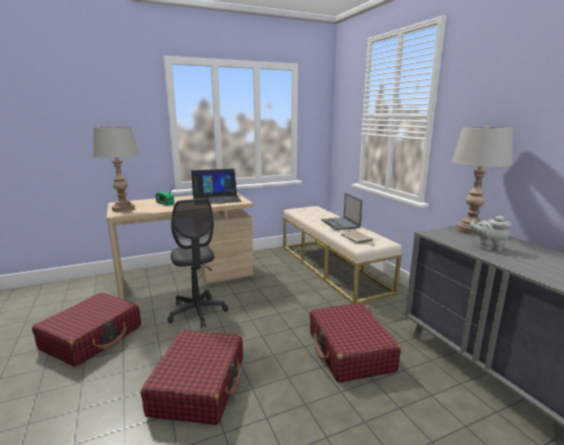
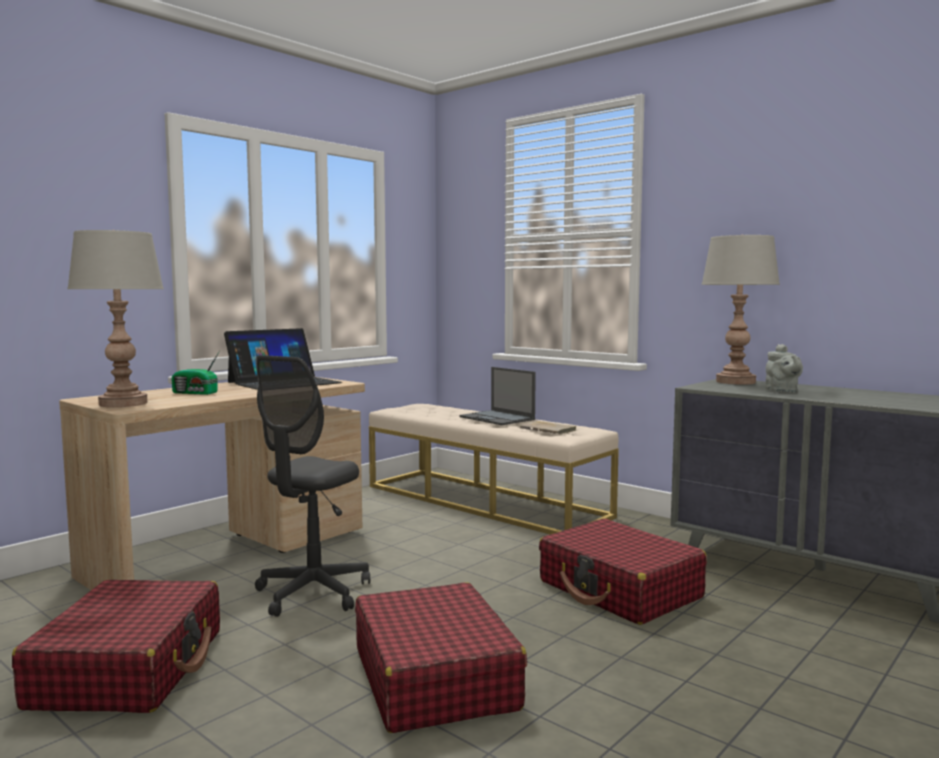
camera: 25 degrees left, 10 degrees down
(197, 312) = (313, 593): grey office chair -> grey office chair turned 75 degrees clockwise
(488, 247) = (782, 391): grey teapot -> grey teapot turned 90 degrees counterclockwise

